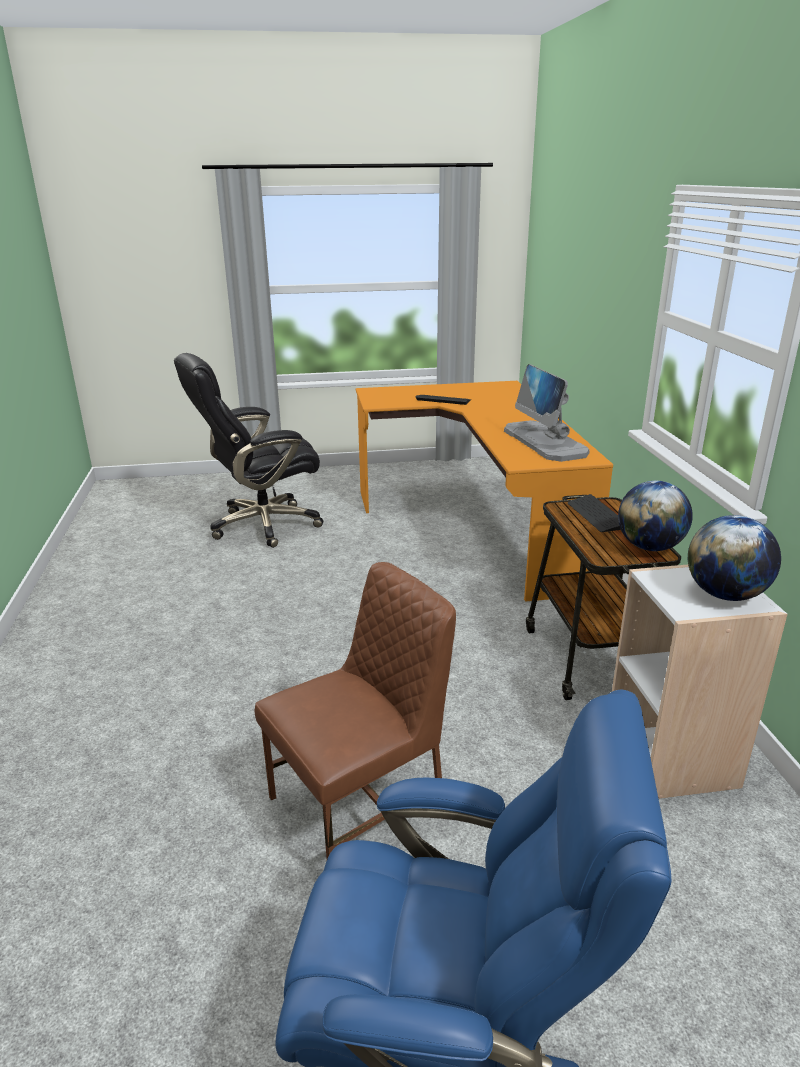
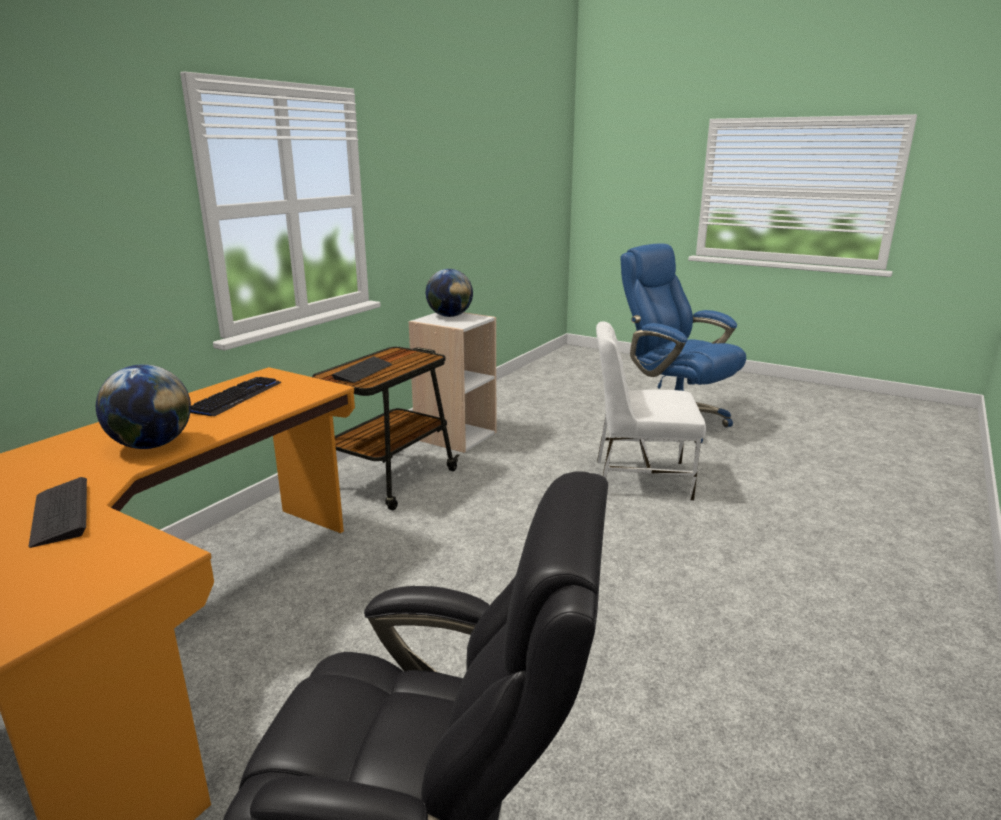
camera: 140 degrees left, 5 degrees down
(361, 806) = (640, 478): brown chair -> white chair
(545, 442) = (236, 398): monitor -> keyboard
(649, 547) = (392, 352): globe -> globe (152, 445)

